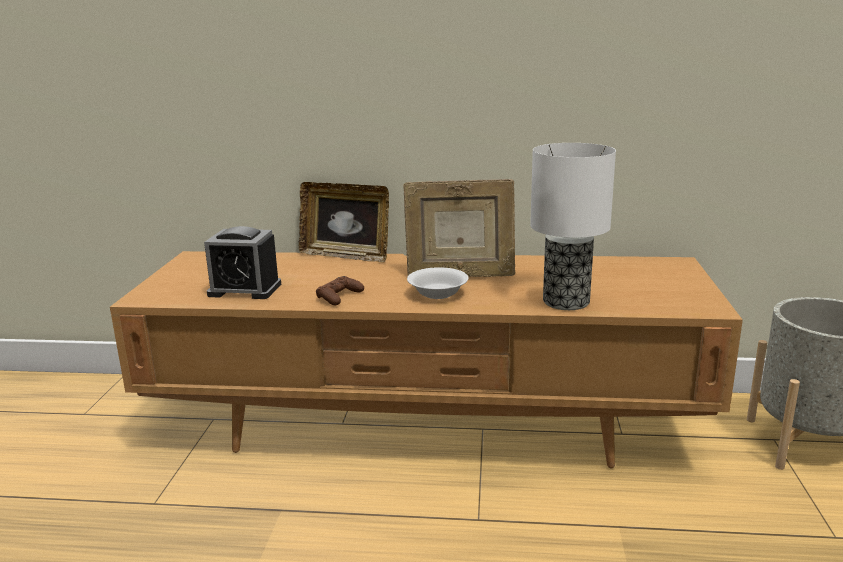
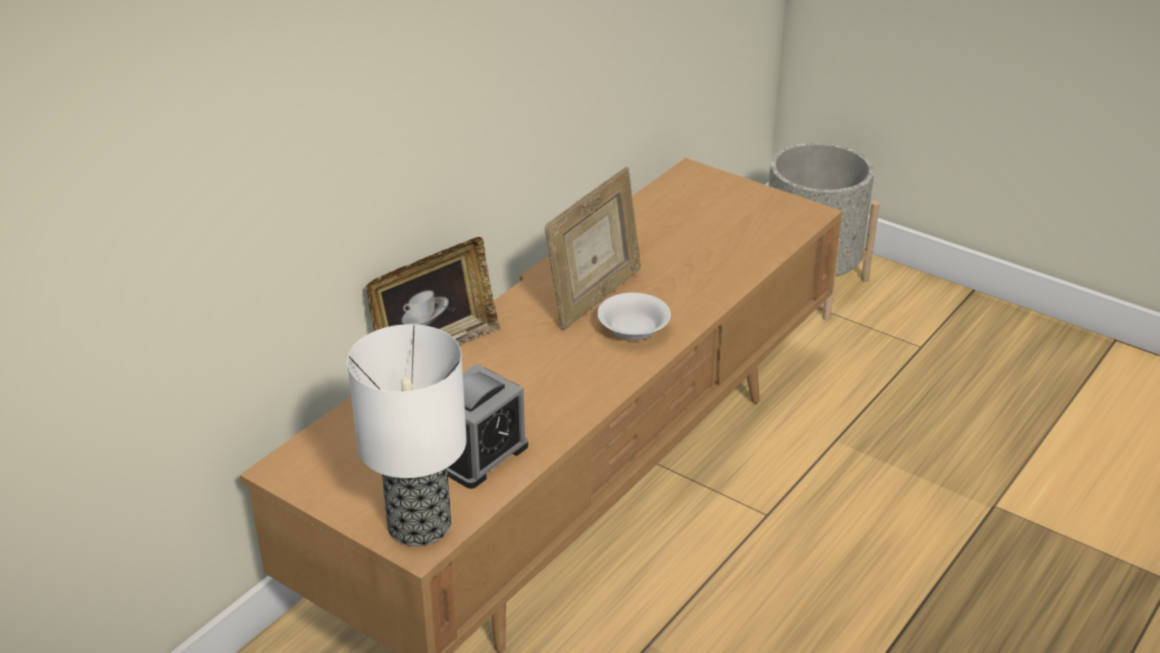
camera: 60 degrees left, 15 degrees up
(339, 296) = (576, 393): brown game controller -> none
(566, 302) = (729, 271): table lamp -> table lamp (420, 526)

